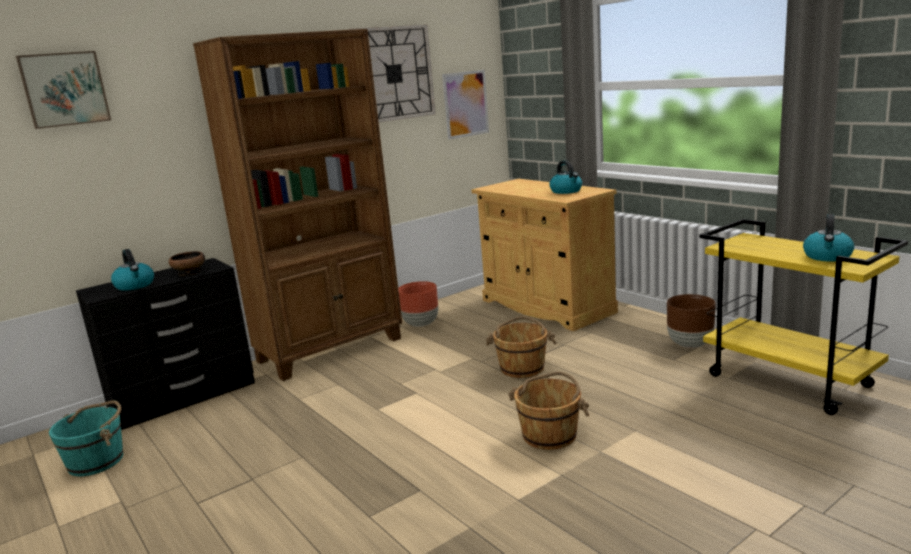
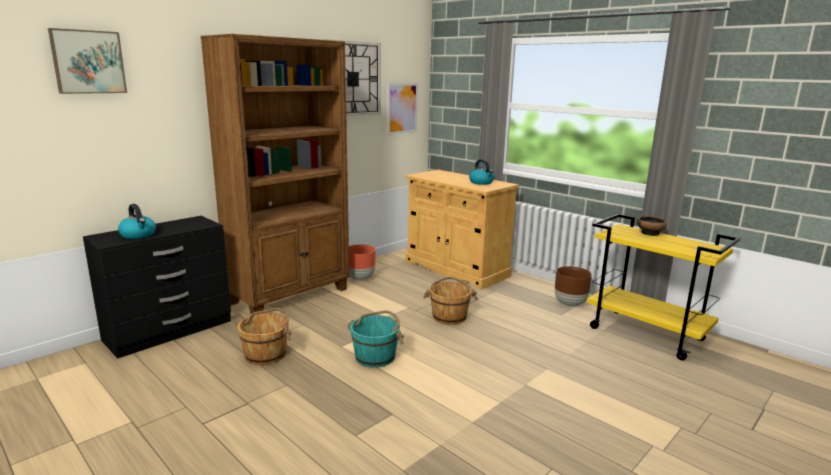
camera: 10 degrees left, 0 degrees up
(97, 461) = (101, 385): turquoise bucket -> turquoise bucket (375, 356)
(190, 272) = (185, 227): bowl -> bowl (650, 233)
(550, 435) = (484, 370): brown bucket -> brown bucket (266, 354)
(827, 256) = (685, 246): kettle -> none

